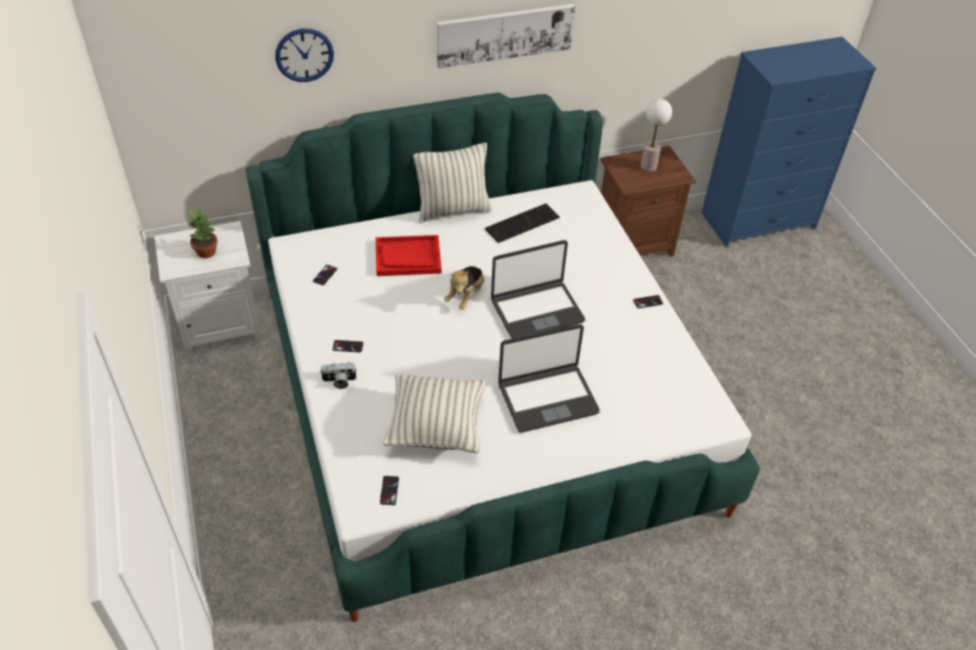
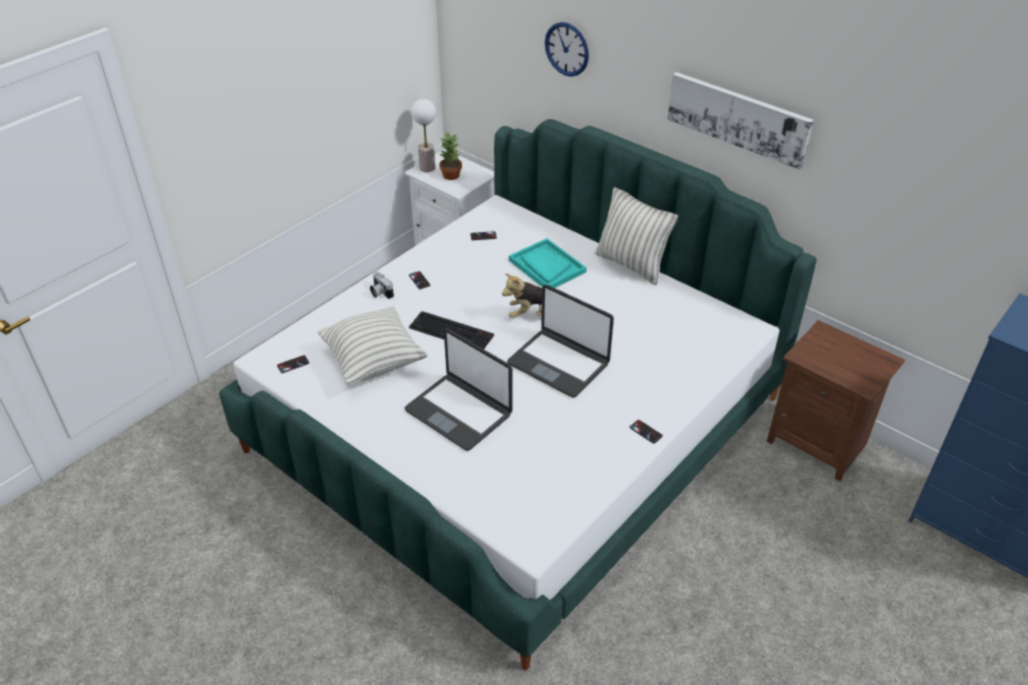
camera: 60 degrees right, 5 degrees down
(408, 257) = (546, 266): red tray -> turquoise tray
(522, 222) = (663, 309): keyboard -> keyboard (452, 331)
(648, 166) = (848, 357): table lamp -> table lamp (427, 168)

